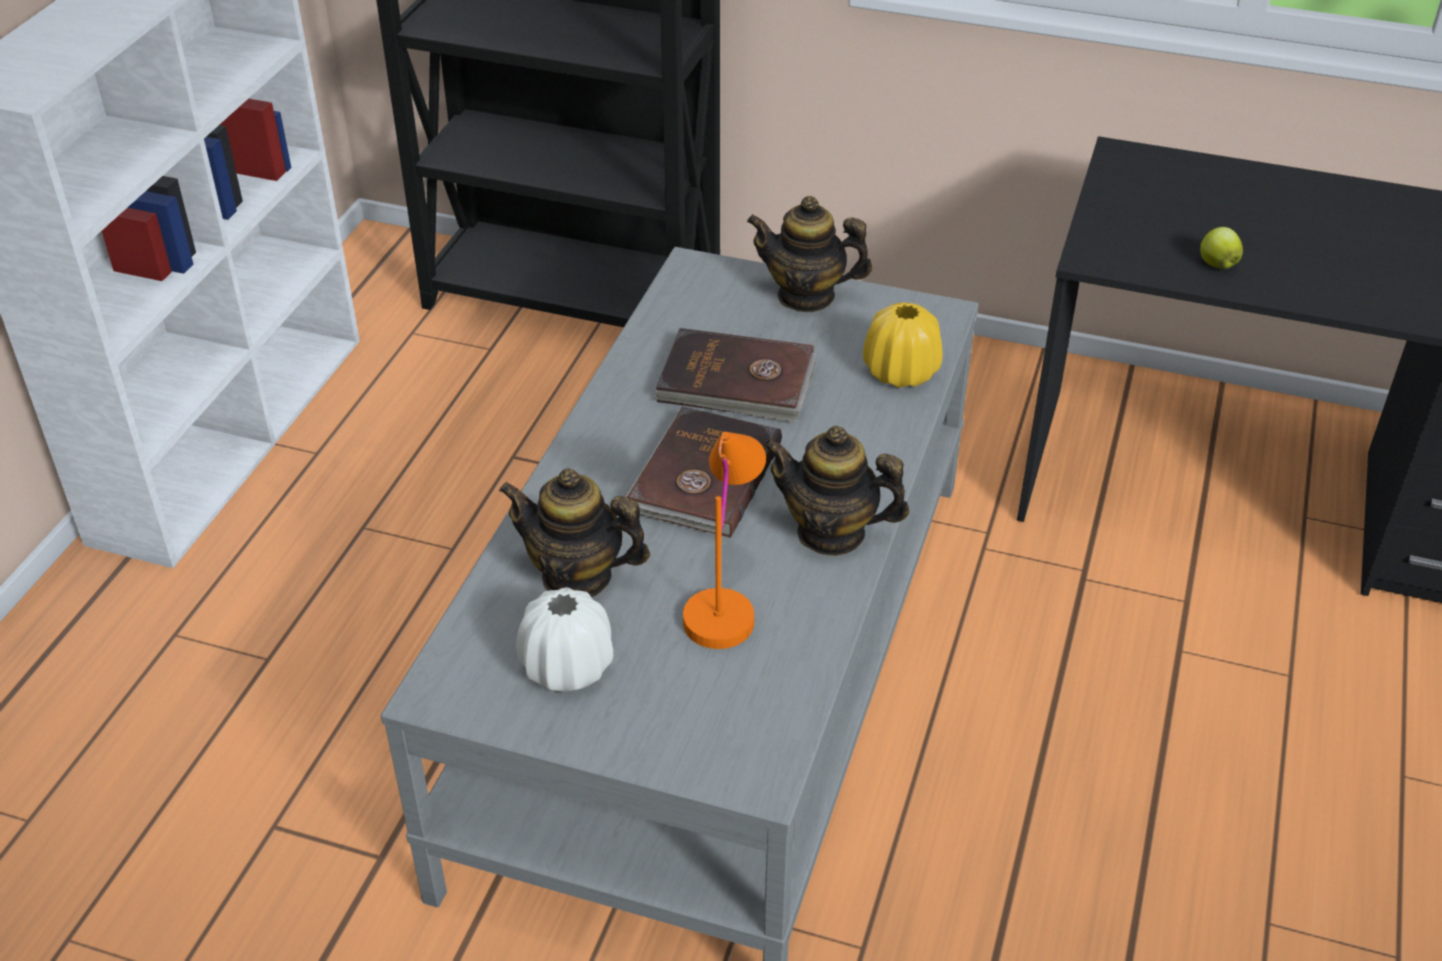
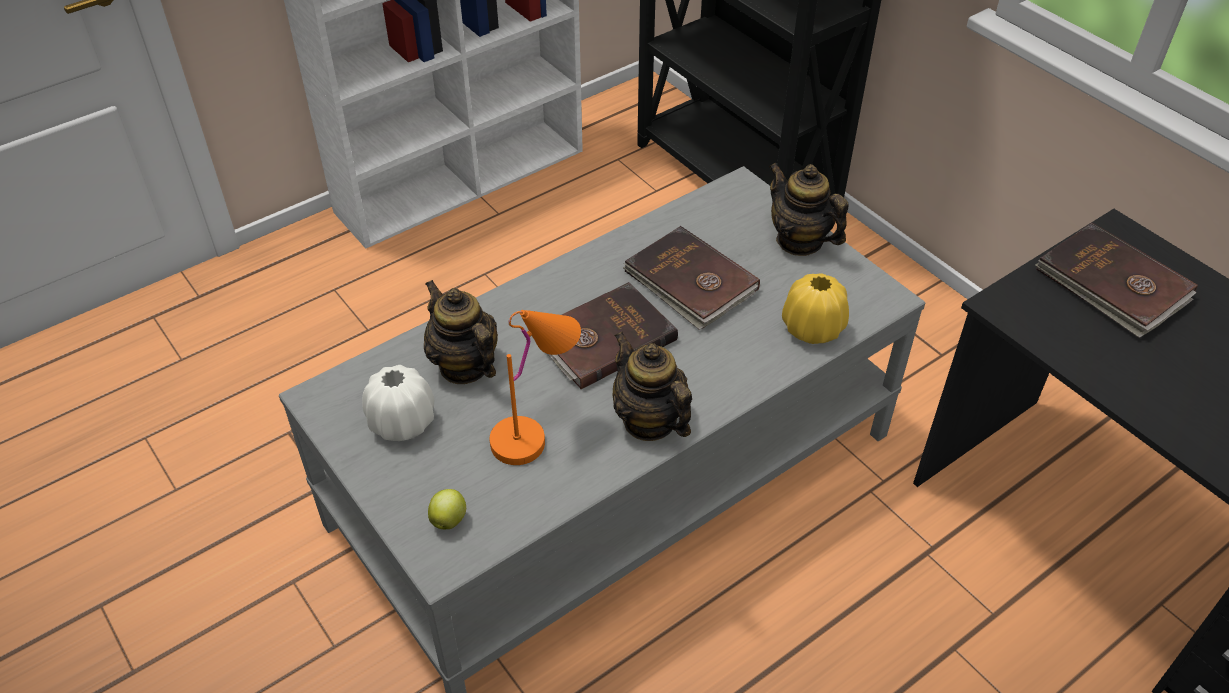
camera: 35 degrees right, 5 degrees up
(1162, 202) = (1112, 285): none -> brown book
(1217, 264) = (1106, 357): apple -> apple (449, 519)

